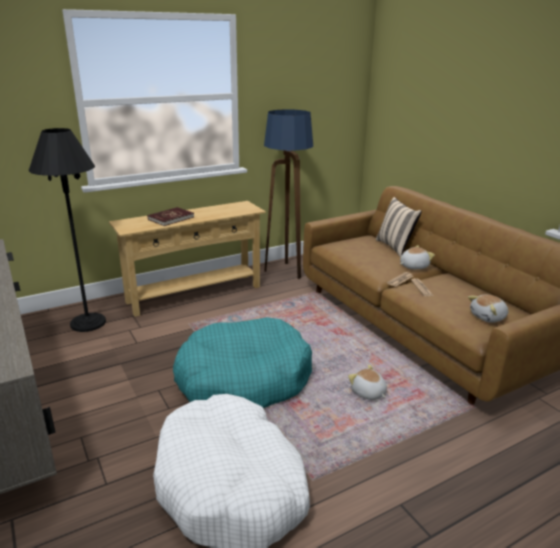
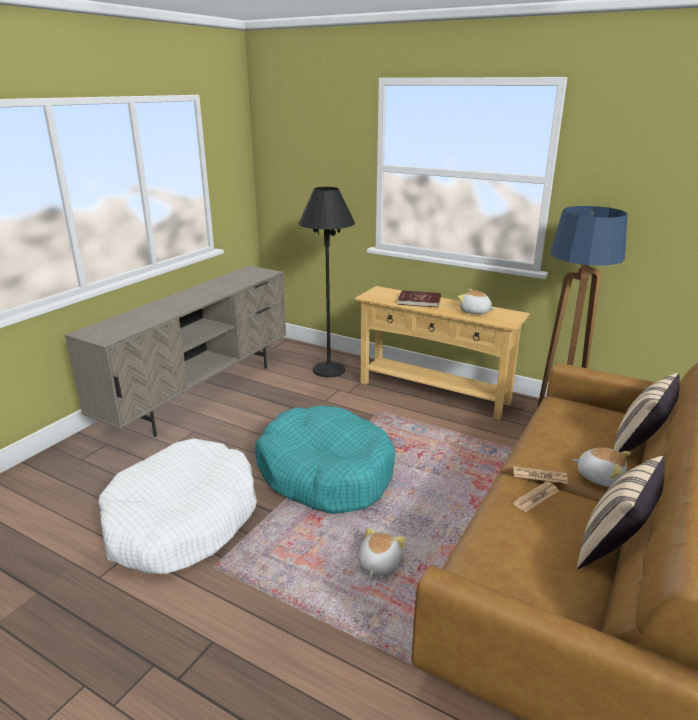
camera: 60 degrees right, 0 degrees up
(476, 287) = (613, 549): none -> beige pillow
(488, 317) = (522, 577): plush toy -> plush toy (474, 312)

